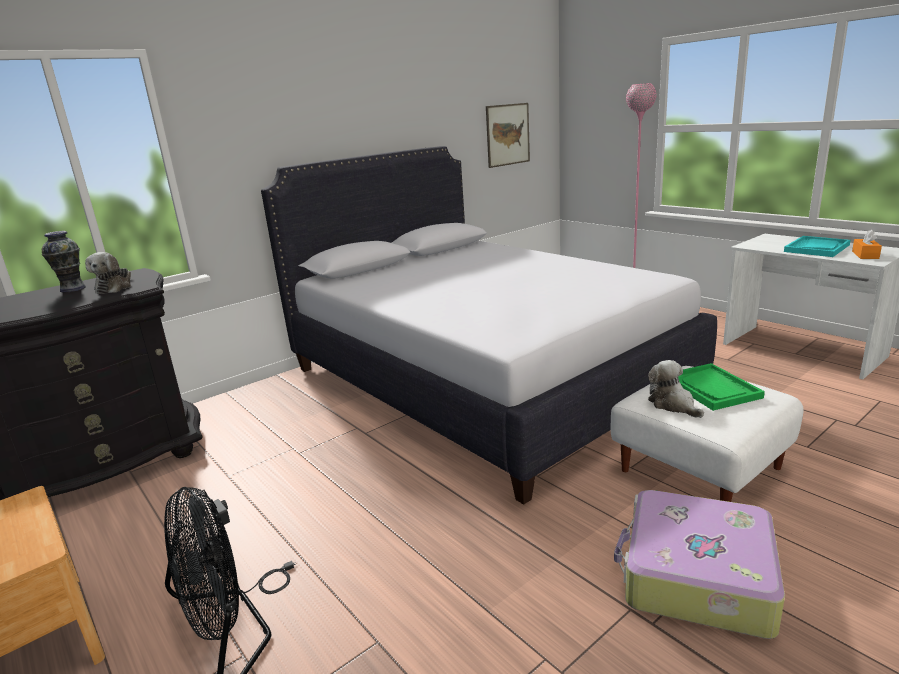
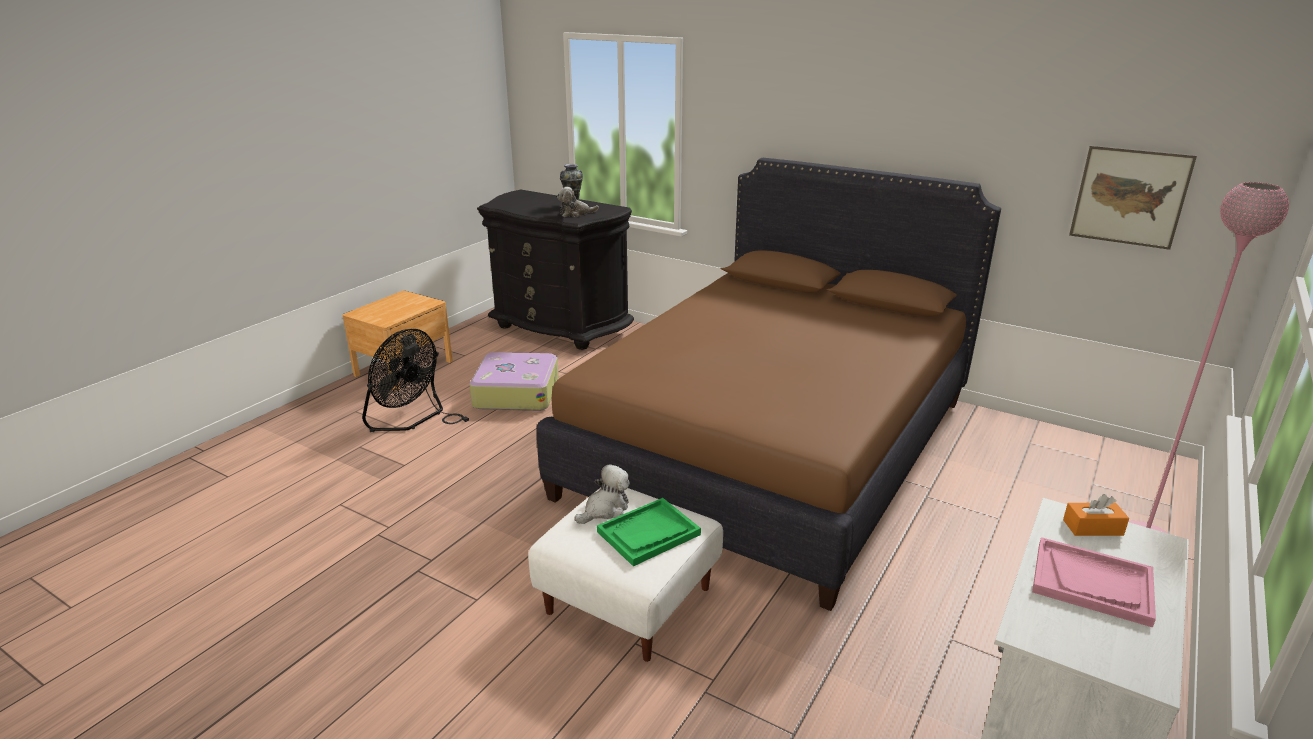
camera: 70 degrees right, 5 degrees up
(482, 378) = (772, 446): white bed -> brown bed
(696, 577) = (467, 592): suitcase -> suitcase (516, 392)
(816, 248) = (1092, 583): turquoise tray -> pink tray
(865, 255) = (1072, 632): orange tissue box -> orange tissue box (1093, 527)

